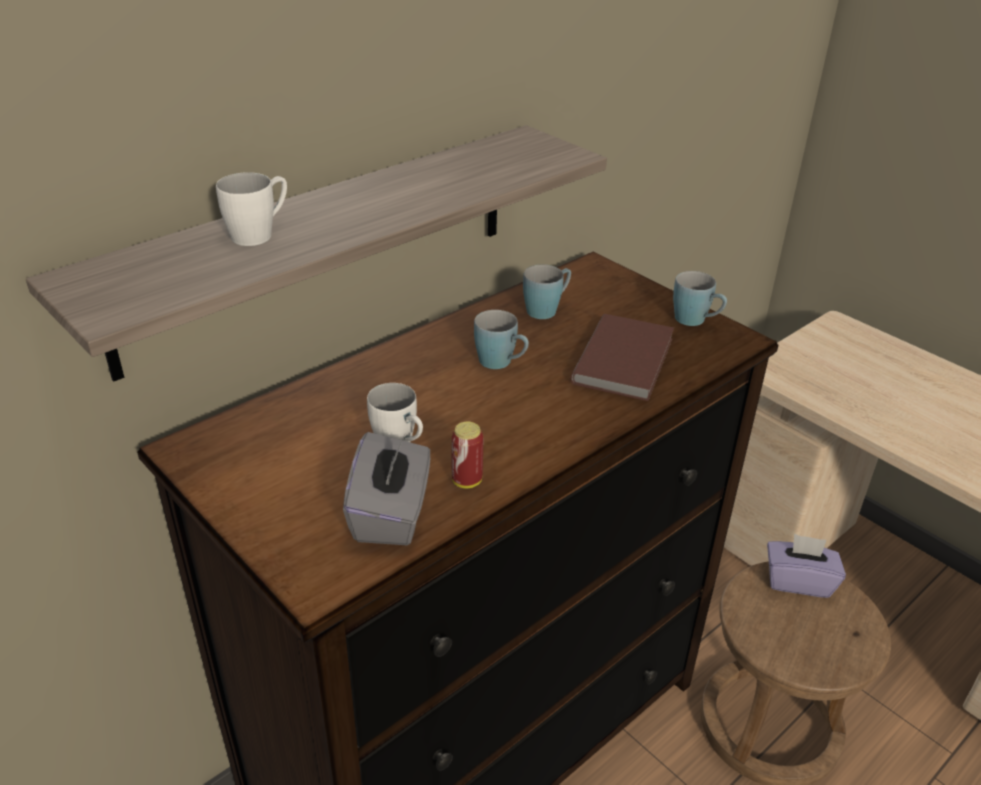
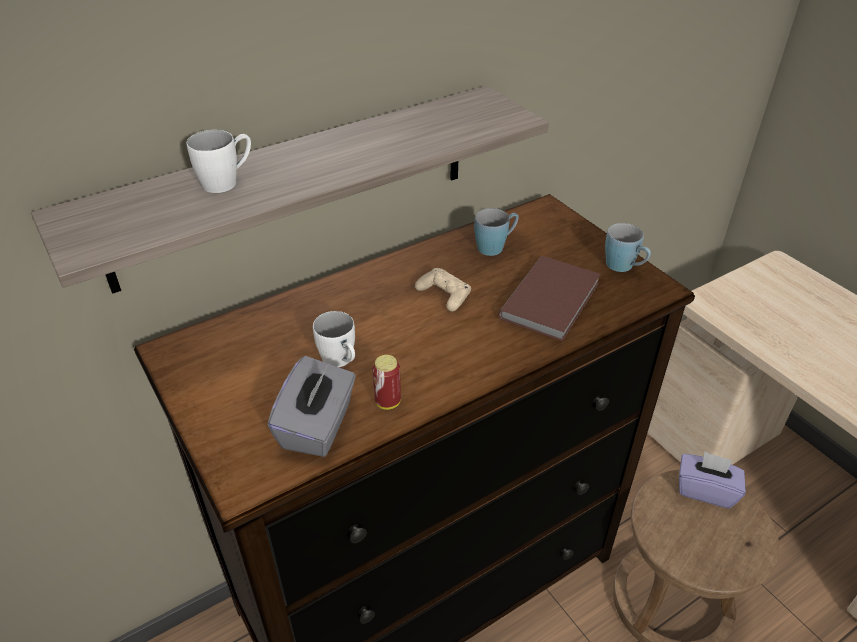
camera: 10 degrees right, 5 degrees up
(501, 363) = (444, 294): blue mug -> beige game controller

